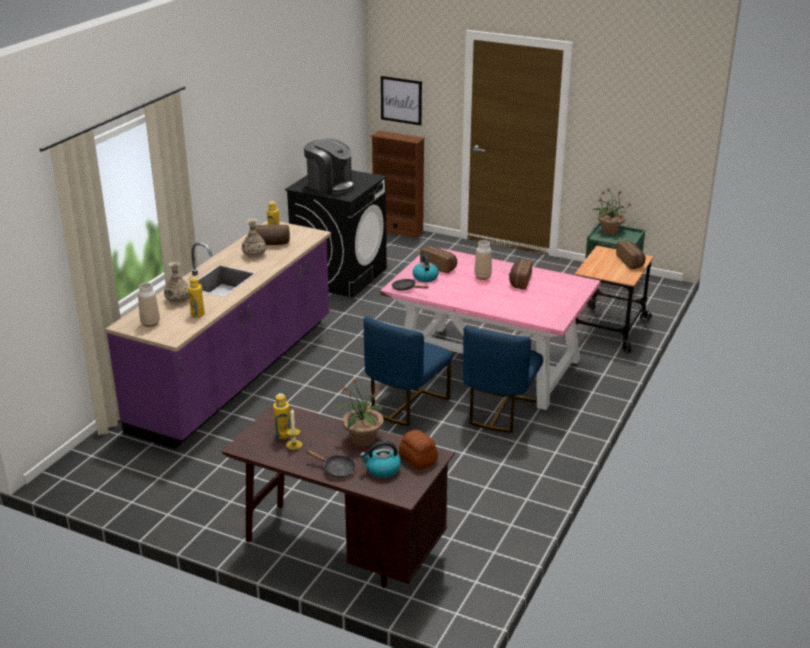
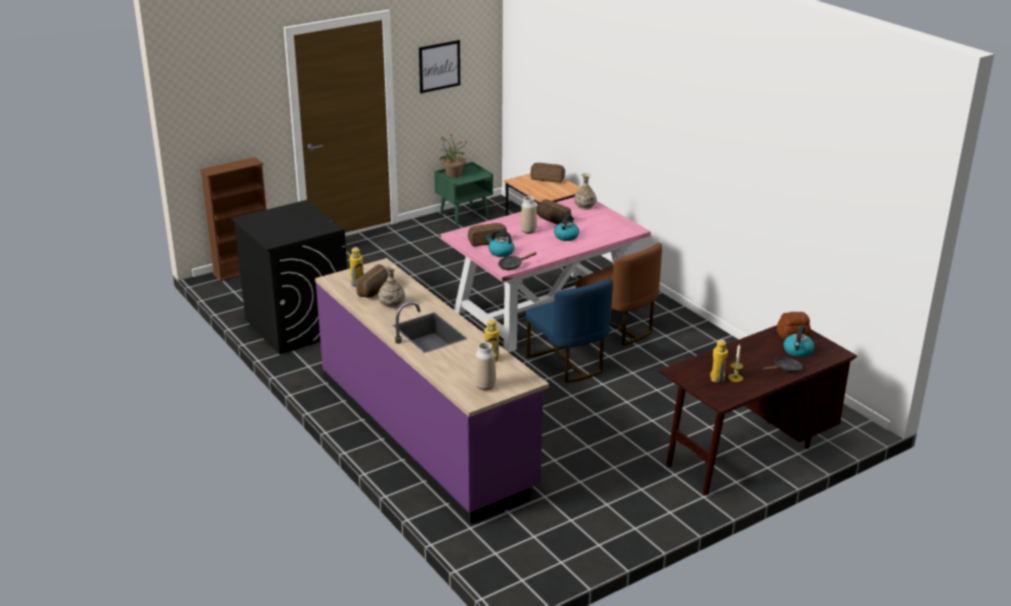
camera: 60 degrees left, 0 degrees up
(178, 300) = (449, 362): vase -> vase (585, 206)
(330, 185) = (291, 227): coffee machine -> none
(362, 440) = (749, 348): potted plant -> none
(401, 100) = (220, 126): picture -> picture (439, 66)
(495, 295) = (566, 236): none -> kettle
(499, 411) = (617, 328): blue chair -> brown chair

